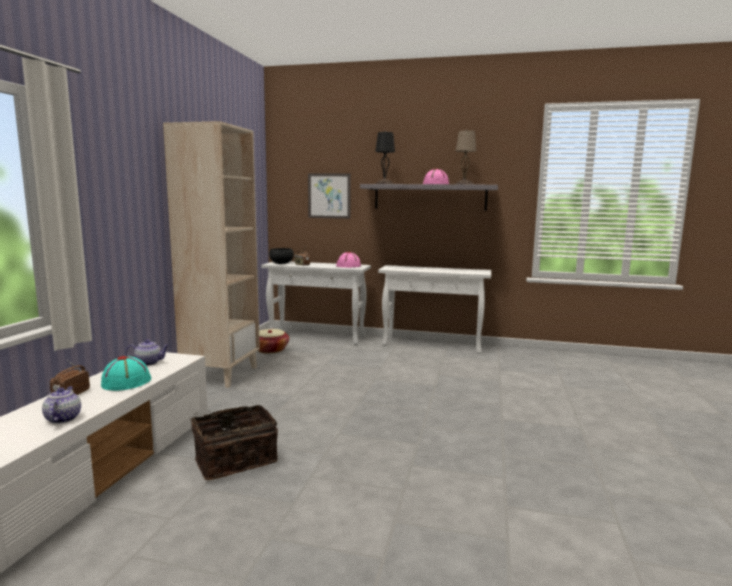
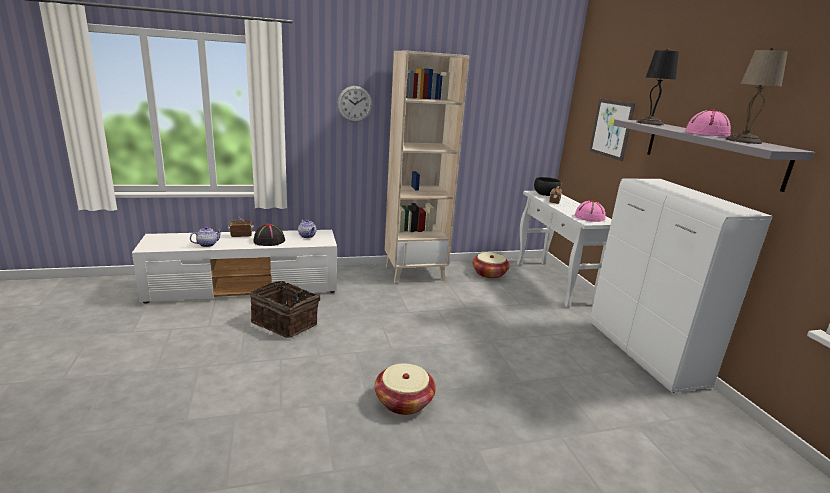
camera: 60 degrees right, 10 degrees up
(126, 382) = (269, 241): turquoise hat -> black hat
(134, 185) = (355, 104): none -> wall clock
(431, 430) = (404, 401): none -> basket
(433, 345) = (645, 354): white console table -> white cabinet

